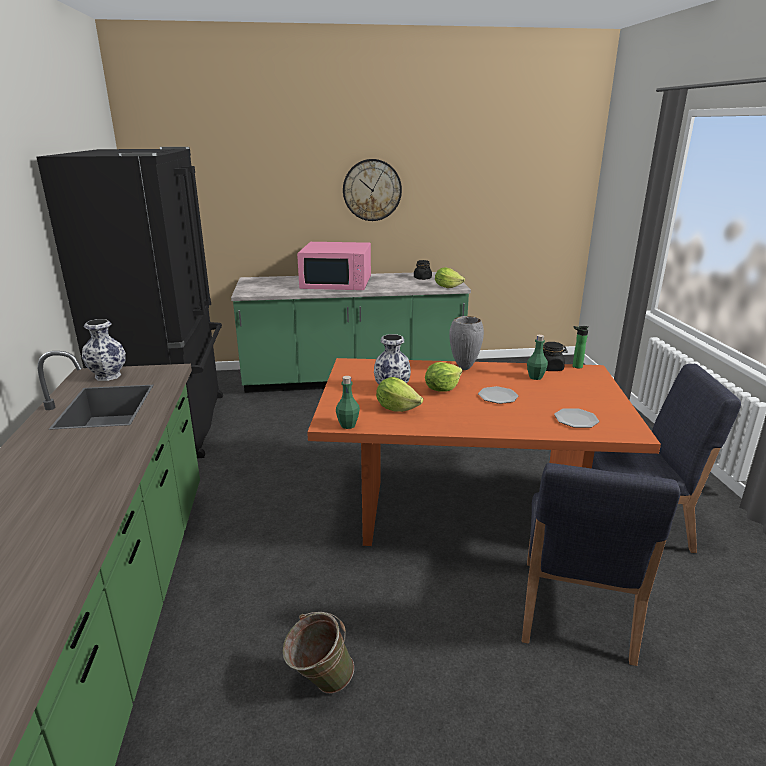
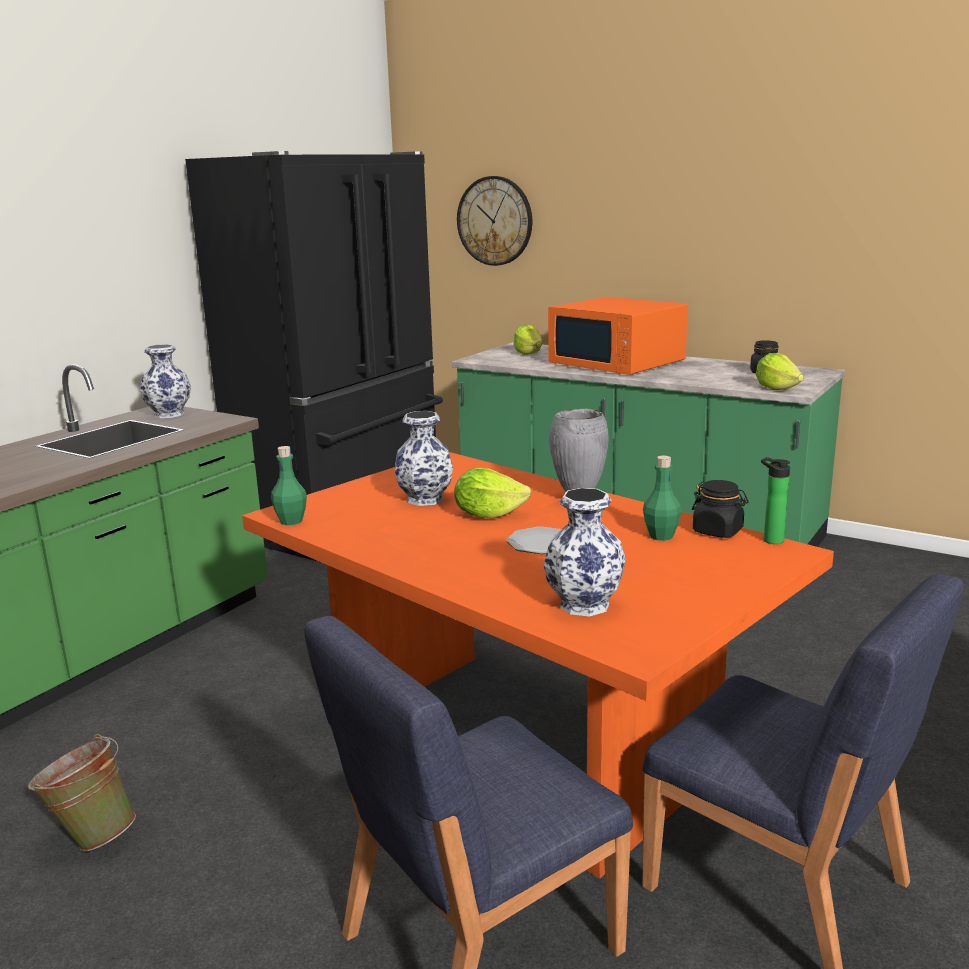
camera: 40 degrees right, 5 degrees down
(337, 283) = (617, 363): pink microwave -> orange microwave
(372, 190) = (709, 218): wall clock -> wall clock (495, 221)
(397, 408) = (383, 519): lettuce -> lettuce (529, 354)
(576, 419) = (585, 604): plate -> vase

